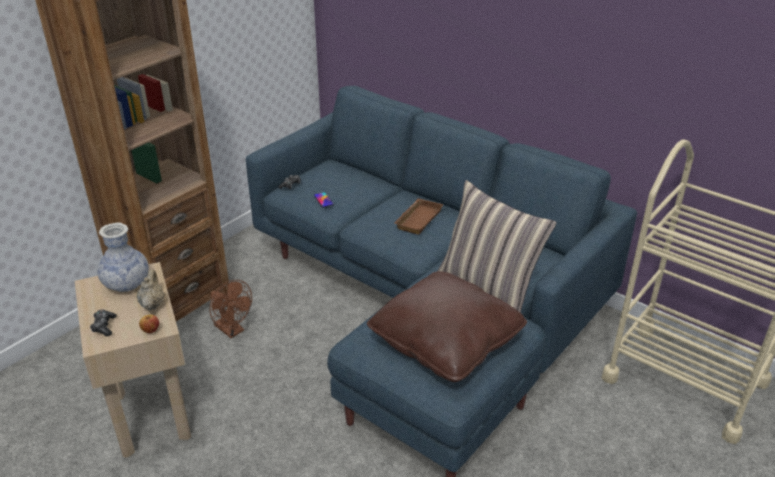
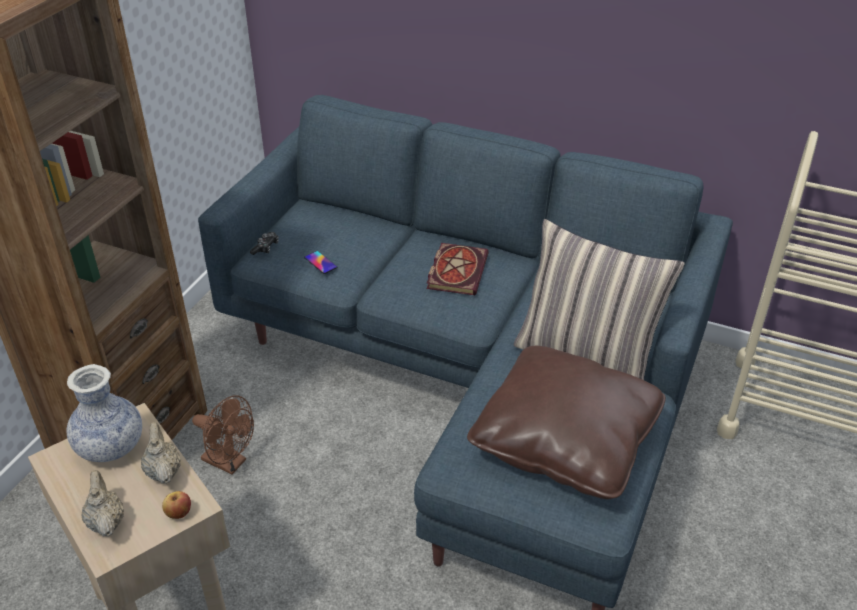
camera: 15 degrees left, 5 degrees up
(104, 326) = (106, 521): game controller -> beige teapot
(417, 219) = (456, 270): brown tray -> book

